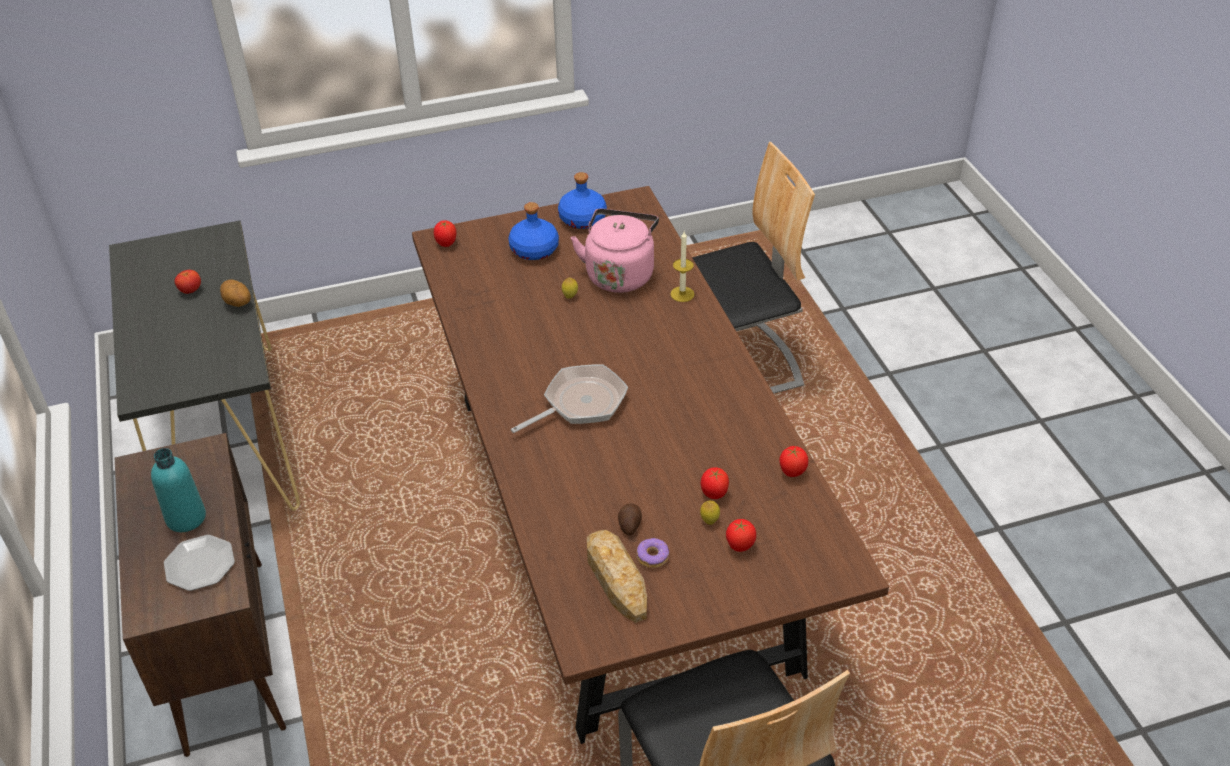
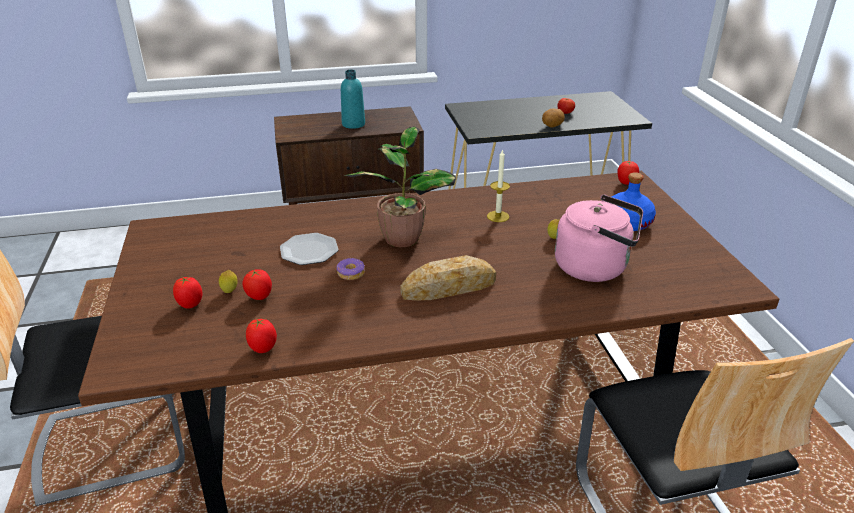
camera: 95 degrees right, 10 degrees down
(200, 565) = (314, 129): plate -> plate (308, 251)
(580, 403) = (402, 237): frying pan -> potted plant
(582, 219) = (688, 250): blue bottle -> none
(616, 579) = (198, 243): bread -> bread (449, 287)
(629, 524) = (250, 252): potato -> none
(653, 557) = (209, 260): donut -> donut (351, 273)
(682, 294) = (563, 304): candle -> candle (498, 216)

